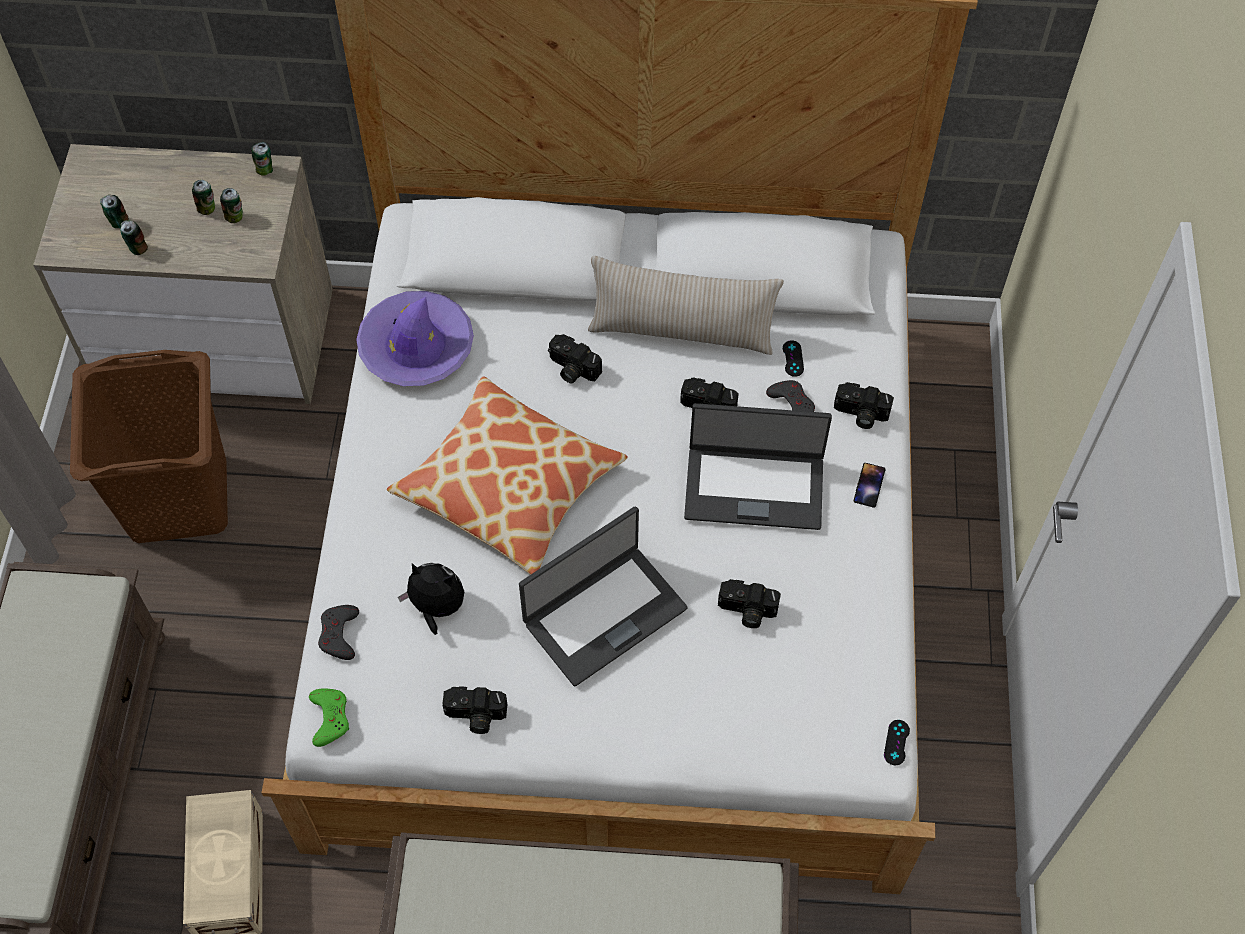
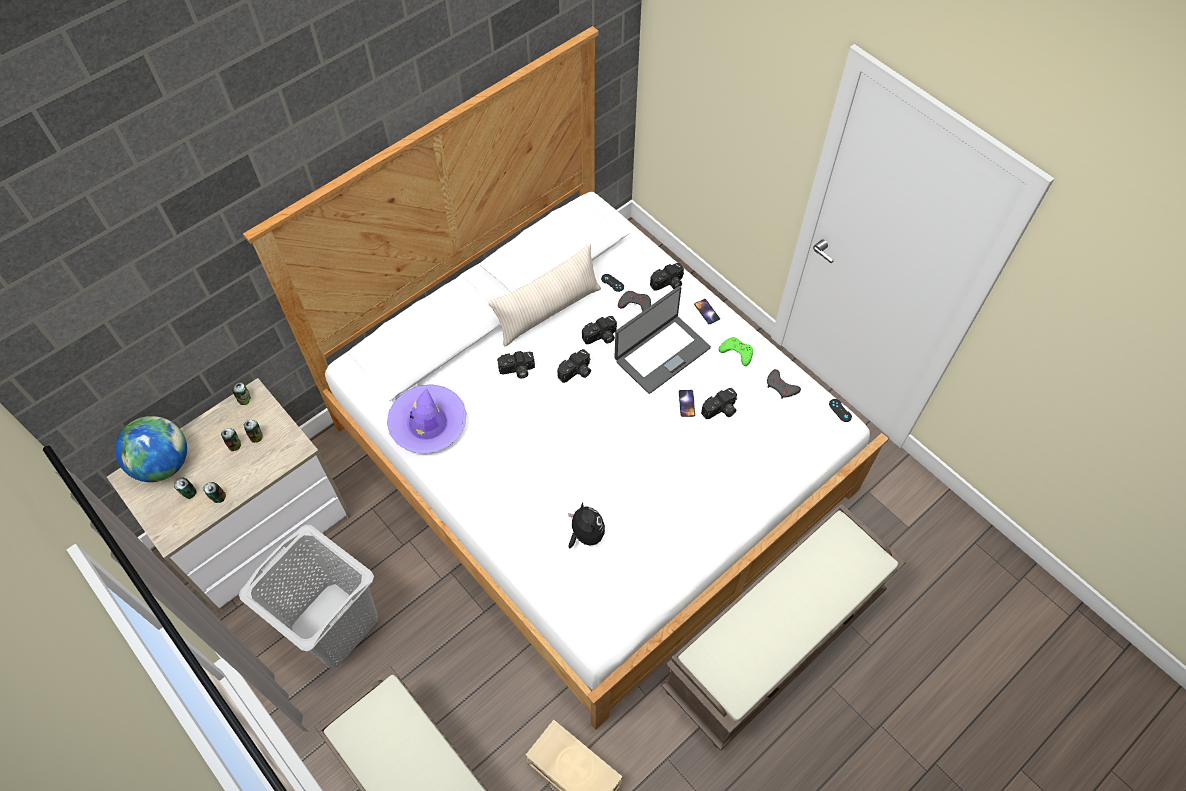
camera: 45 degrees left, 0 degrees up
(128, 173) = (163, 464): none -> globe
(180, 497) = (333, 623): brown laundry basket -> grey laundry basket
(330, 718) = (595, 633): green game controller -> green game controller (736, 352)
(339, 634) = (554, 591): grey game controller -> grey game controller (781, 387)
(436, 607) = (585, 535): plush toy -> plush toy turned 90 degrees clockwise
(475, 716) = (660, 567): camera -> camera (576, 372)
(509, 486) = (552, 449): pillow -> none
(603, 614) = (663, 467): laptop -> none
(717, 568) = (686, 403): none -> phone

